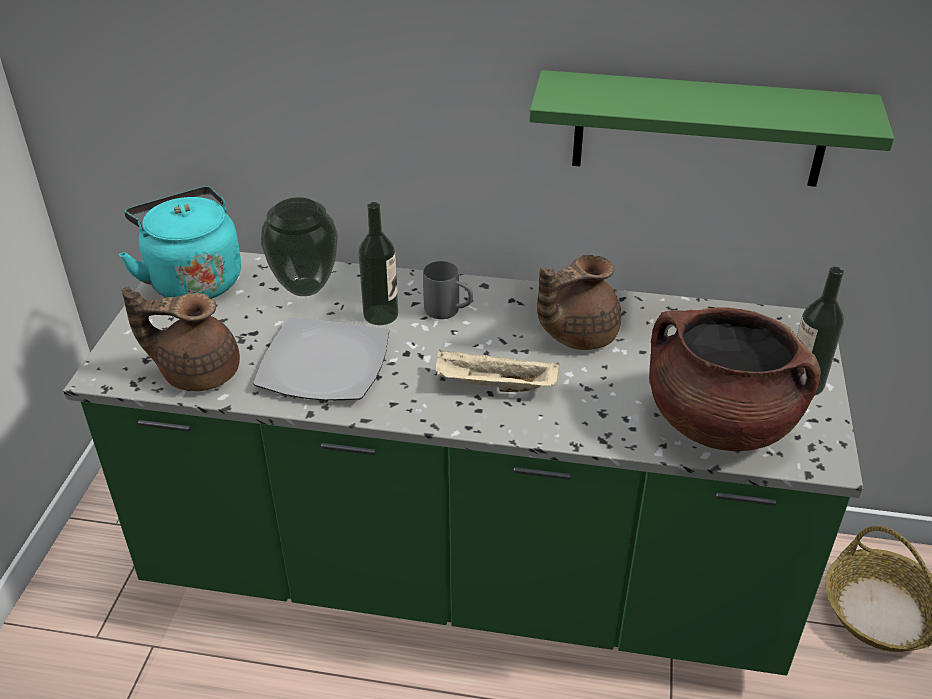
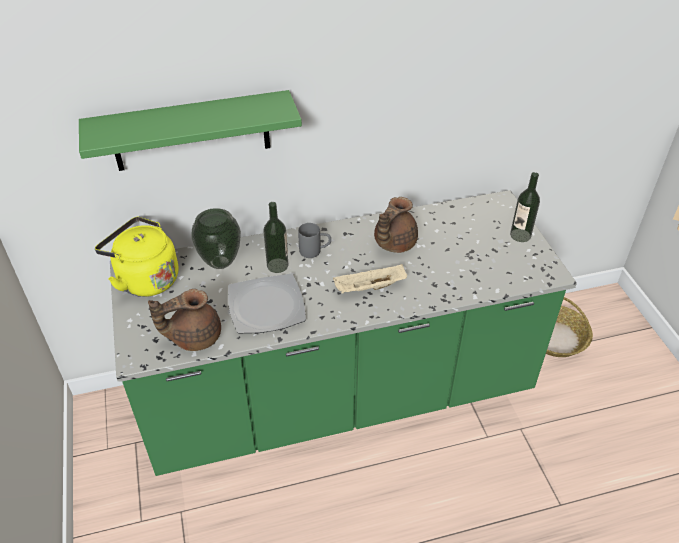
camera: 25 degrees left, 5 degrees up
(193, 280) = (145, 279): turquoise kettle -> yellow kettle
(699, 129) = (435, 111): green shelf -> green shelf (191, 131)
(718, 422) = (493, 270): brown cooking pot -> none

